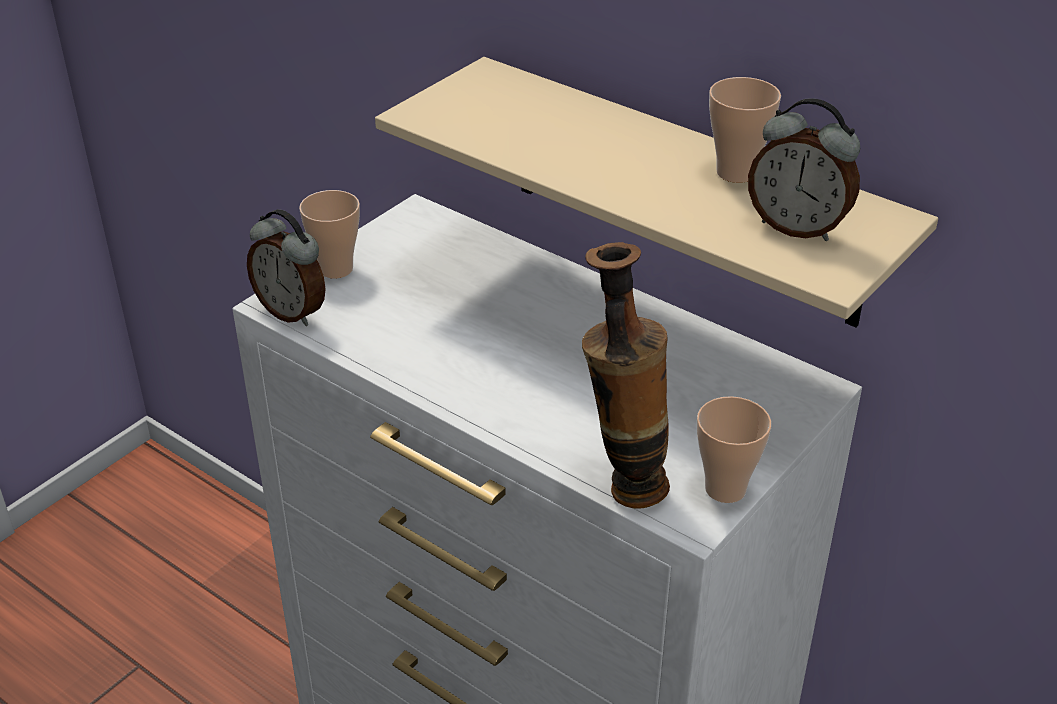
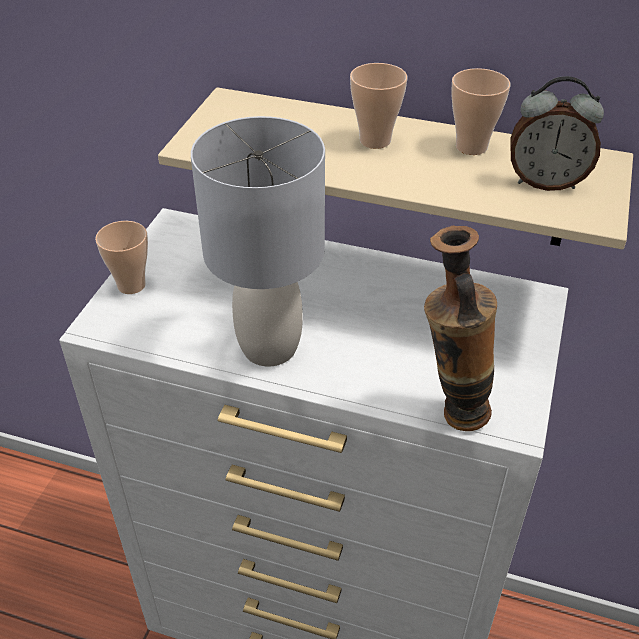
camera: 20 degrees left, 5 degrees up
(292, 312) = (113, 331): alarm clock -> none
(454, 368) = (270, 347): none -> grey table lamp
(725, 489) = (524, 395): cup -> cup (375, 140)

